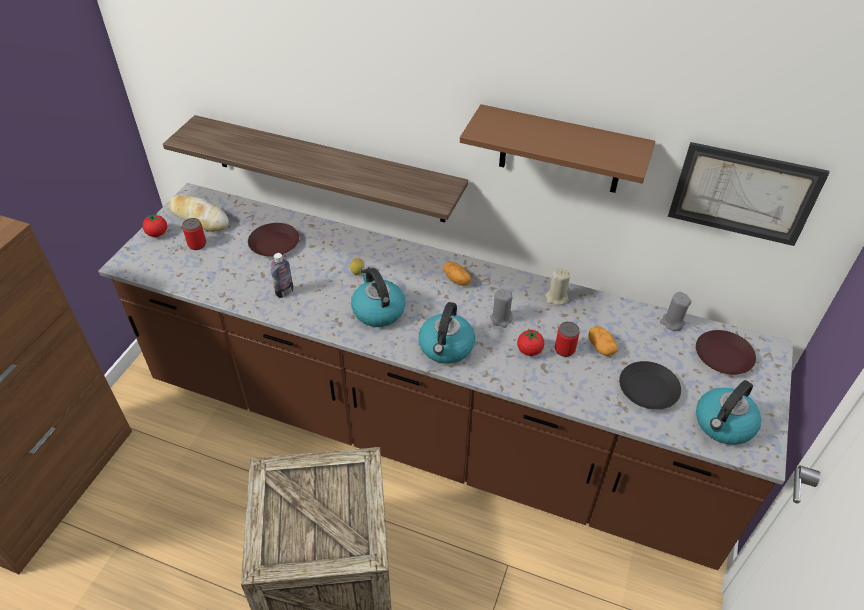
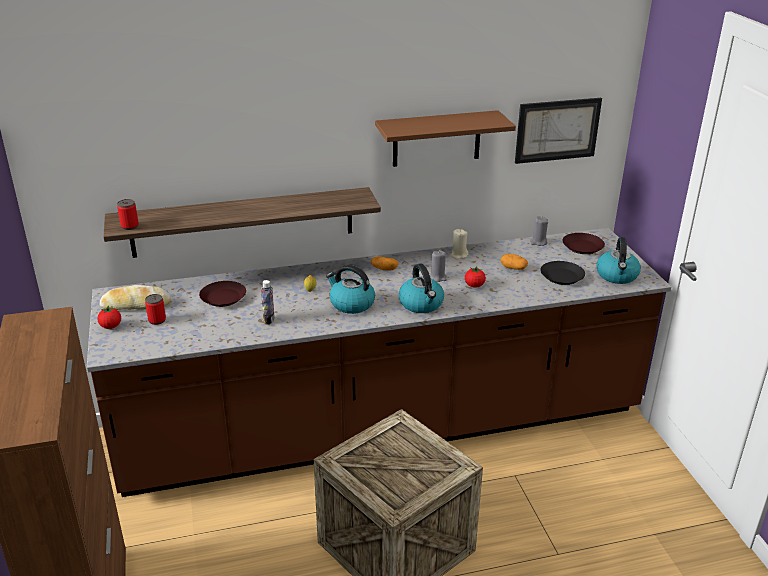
camera: 35 degrees left, 15 degrees down
(564, 349) = (494, 277): can -> can (129, 226)

